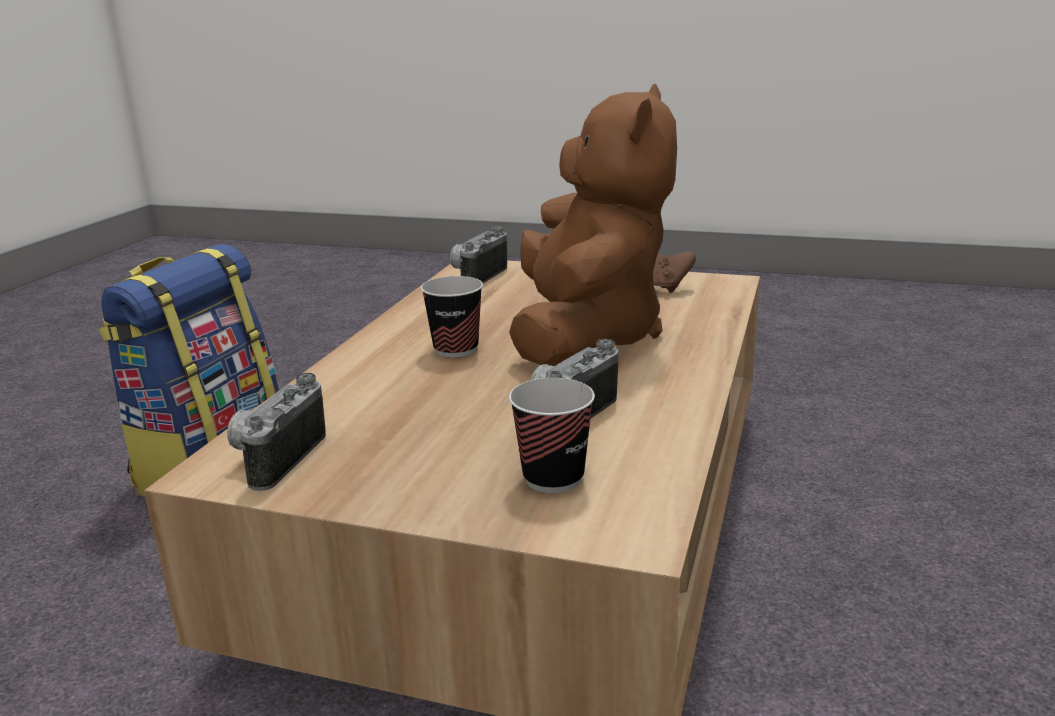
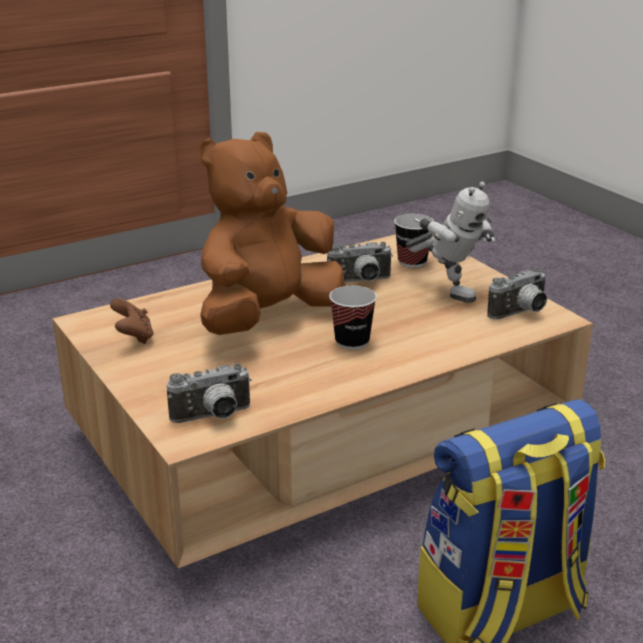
camera: 140 degrees left, 5 degrees up
(425, 451) = (449, 290): none -> toy robot

